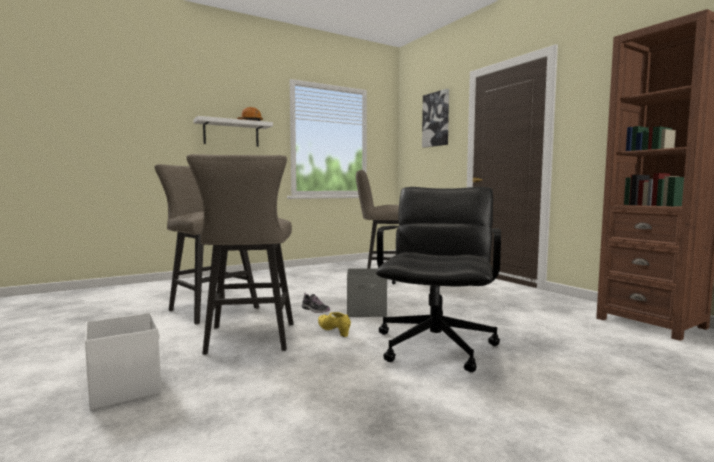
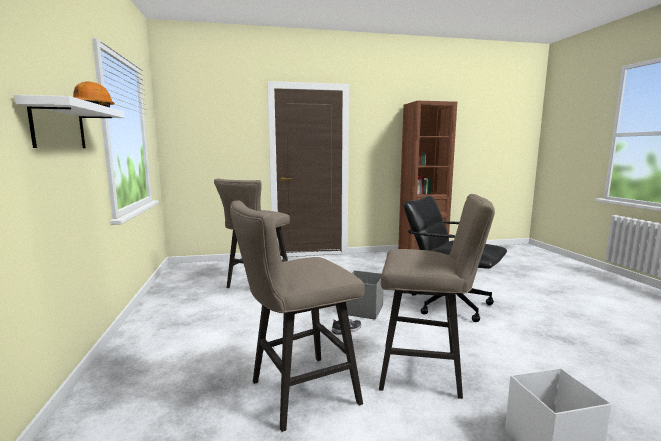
camera: 70 degrees left, 5 degrees up
(334, 332) = (413, 330): yellow shoe -> none
(436, 119) = (223, 118): picture -> none

